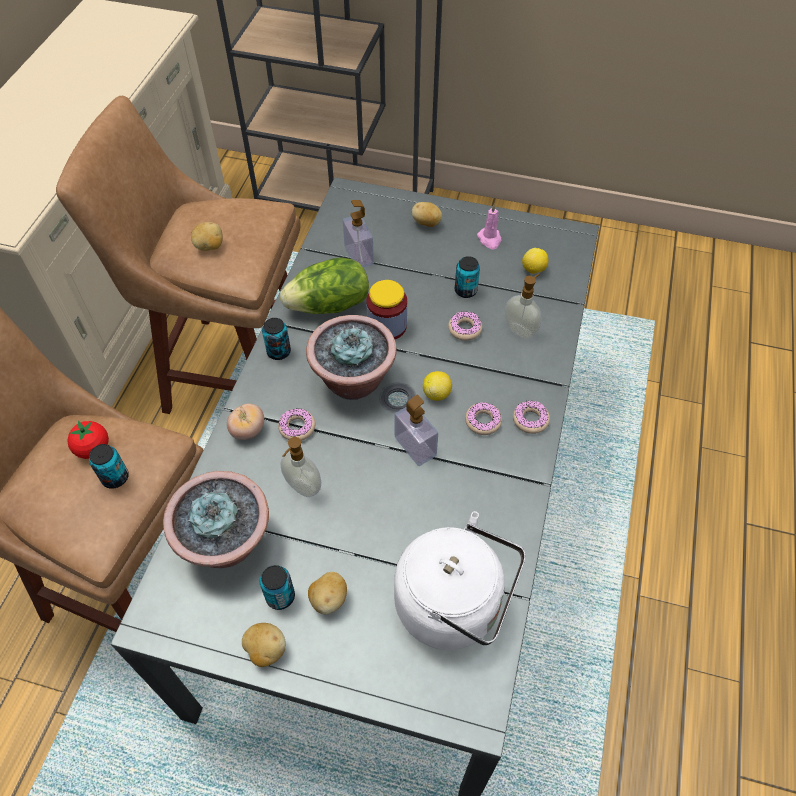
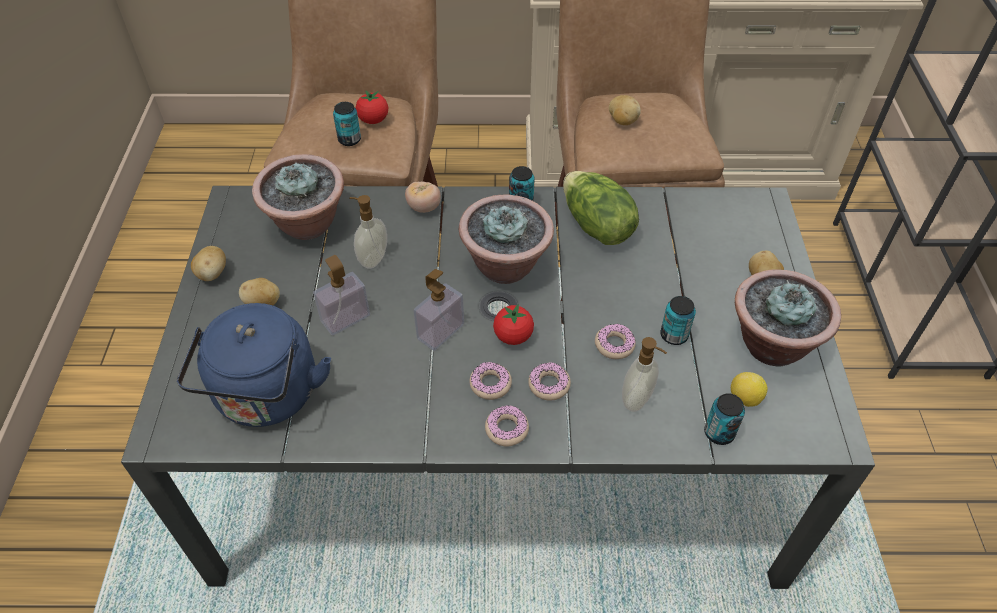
camera: 75 degrees right, 5 degrees down
(280, 596) = (262, 270): can -> can (719, 433)
(297, 427) = (437, 239): donut -> donut (549, 385)
(359, 255) = (678, 233): soap dispenser -> soap dispenser (345, 318)
(387, 326) = (589, 277): jar -> none
(436, 393) = (513, 336): lemon -> tomato
(454, 605) = (267, 398): white kettle -> blue kettle
(489, 239) = (771, 344): pink candle -> potted plant

